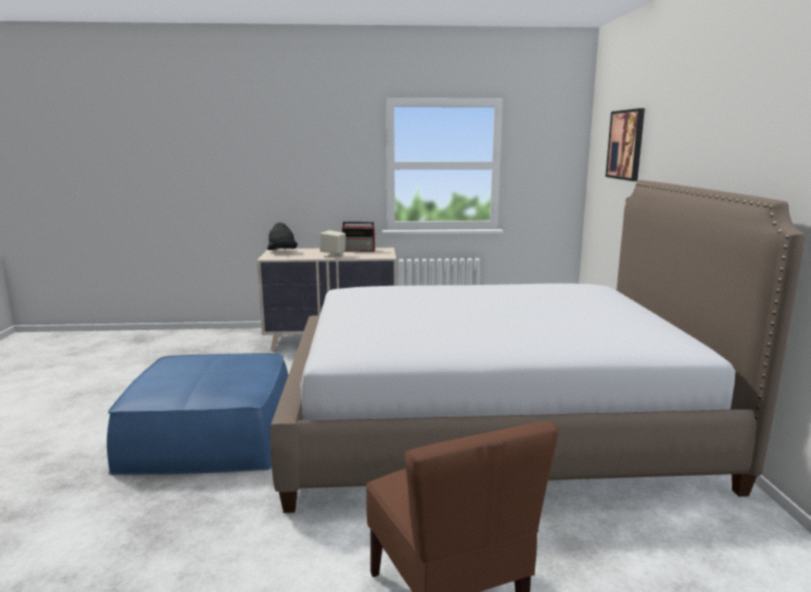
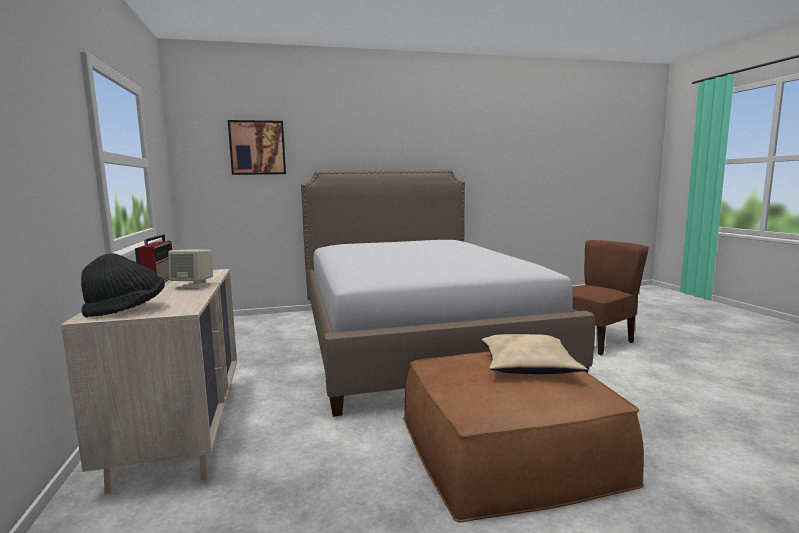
camera: 100 degrees left, 5 degrees down
(209, 381) = (528, 366): none -> beige pillow
(211, 433) = (508, 448): blue ottoman -> brown ottoman

